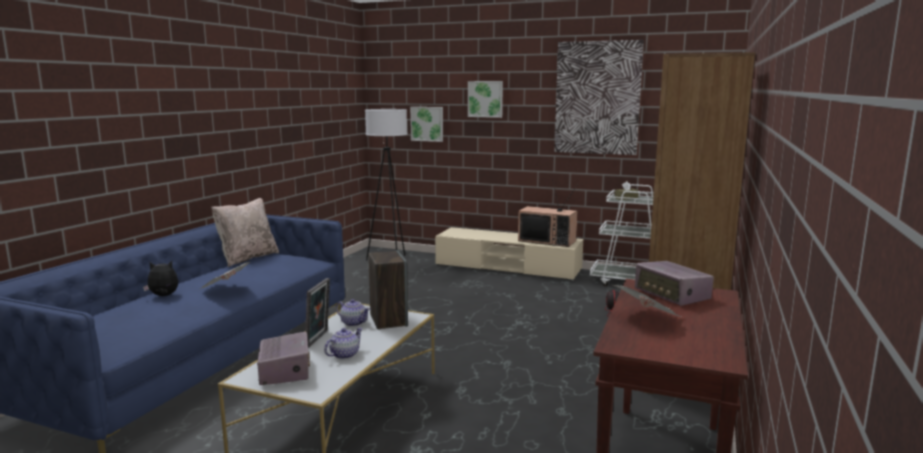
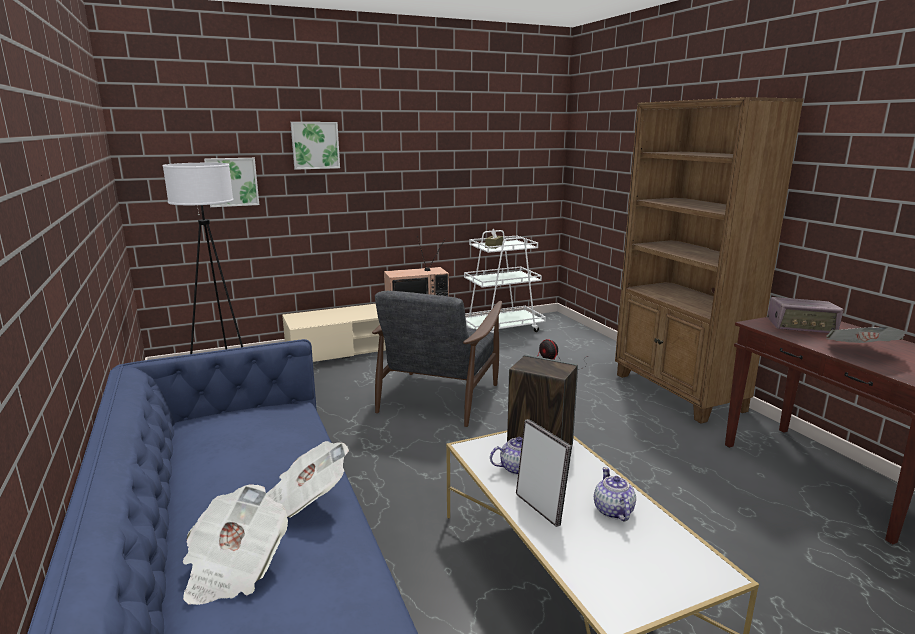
camera: 45 degrees left, 5 degrees up
(163, 296) = (234, 567): plush toy -> newspaper
(247, 258) = (190, 441): beige pillow -> none
(285, 371) = (624, 570): radio -> none
(484, 306) = (439, 395): none -> grey armchair
(597, 98) = (445, 141): picture -> none

